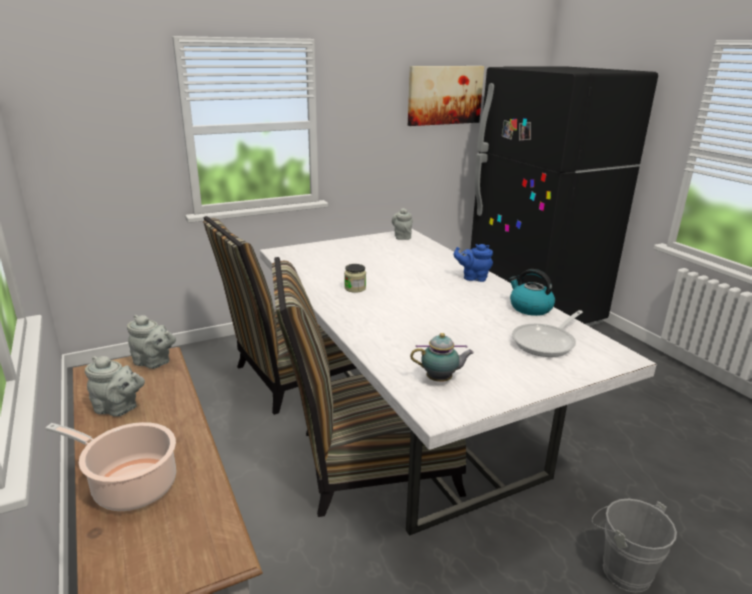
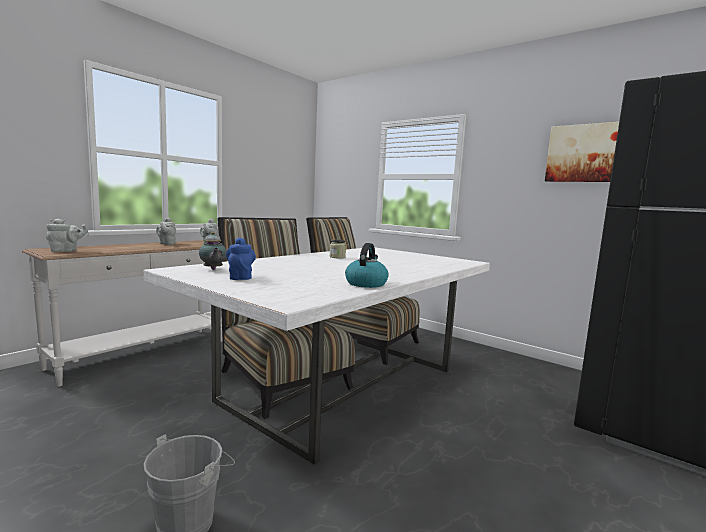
camera: 65 degrees right, 15 degrees down
(130, 485) = (108, 247): cooking pot -> none
(402, 236) = (461, 261): grey teapot -> grey teapot (66, 251)
(473, 278) = (407, 273): blue teapot -> blue teapot (240, 277)
(546, 342) = (296, 286): frying pan -> none

